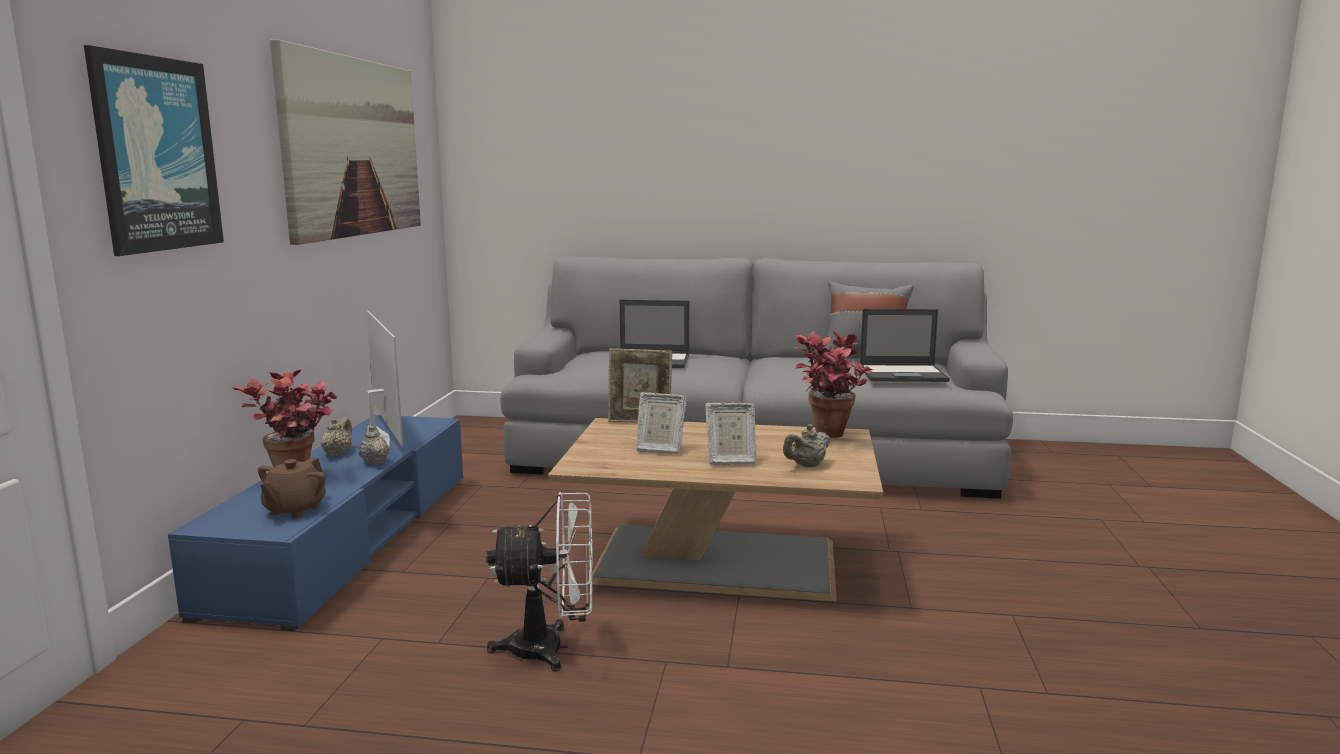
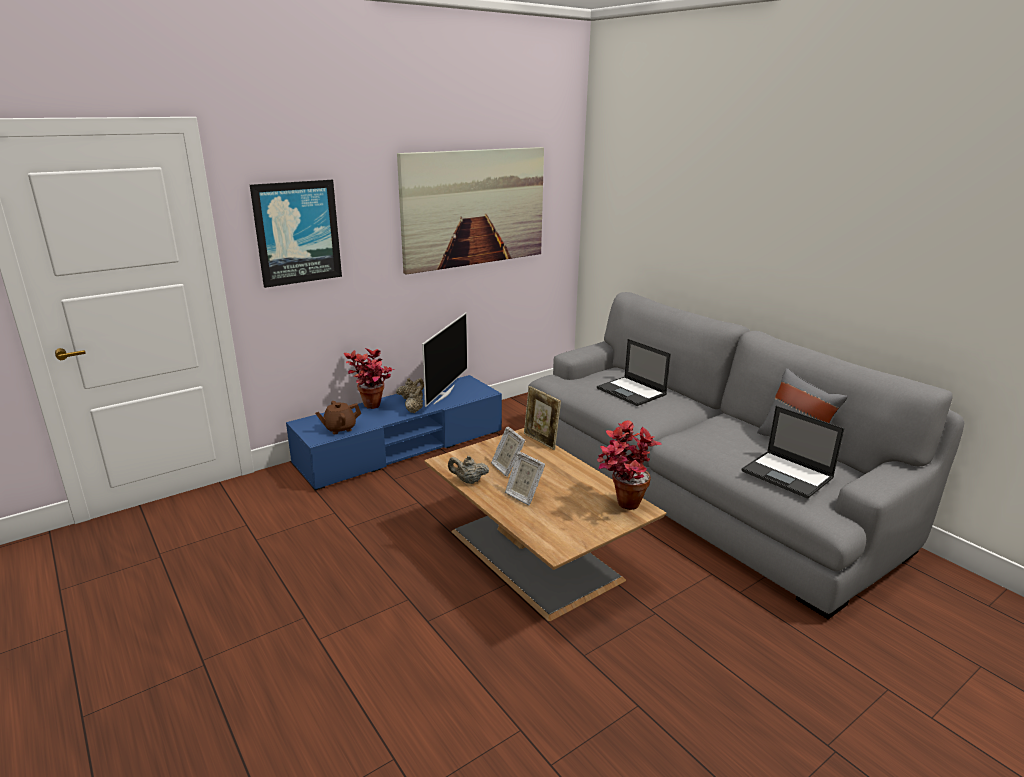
camera: 45 degrees right, 10 degrees up
(551, 648) = (379, 559): white fan -> none
(806, 466) = (555, 522): beige teapot -> beige teapot (468, 481)

